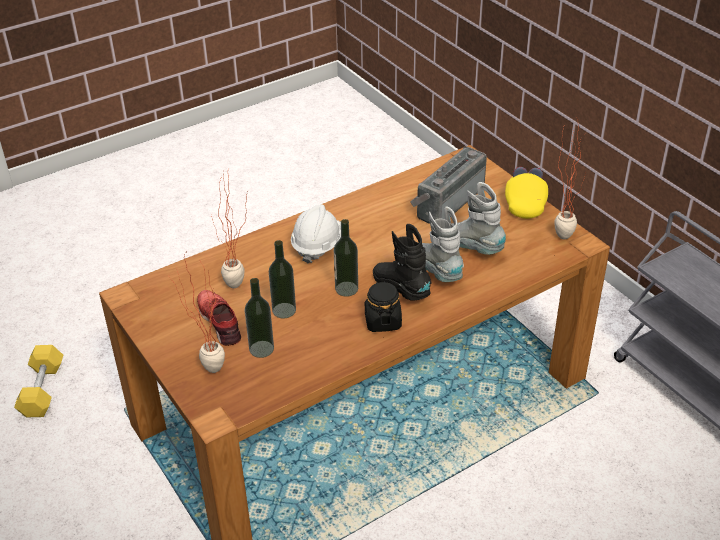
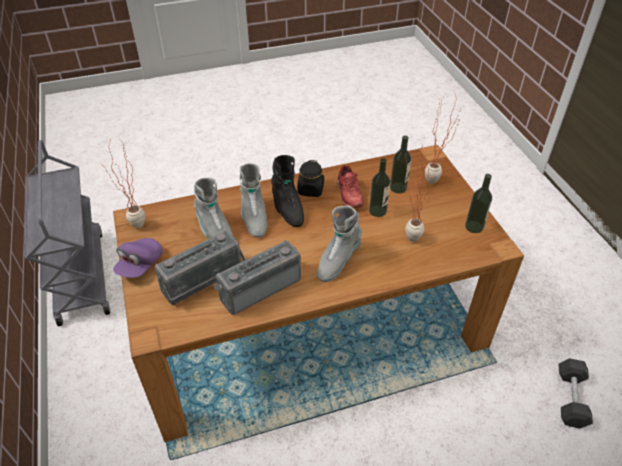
camera: 165 degrees left, 5 degrees up
(42, 390) = (571, 398): yellow dumbbell -> black dumbbell
(220, 322) = (425, 212): red shoe -> red shoe (349, 194)
(317, 245) = (337, 261): white hard hat -> grey boot
(346, 289) = (327, 218): bottle -> bottle (474, 227)
(390, 208) = (259, 287): none -> radio
(525, 203) = (140, 265): yellow cap -> purple cap

